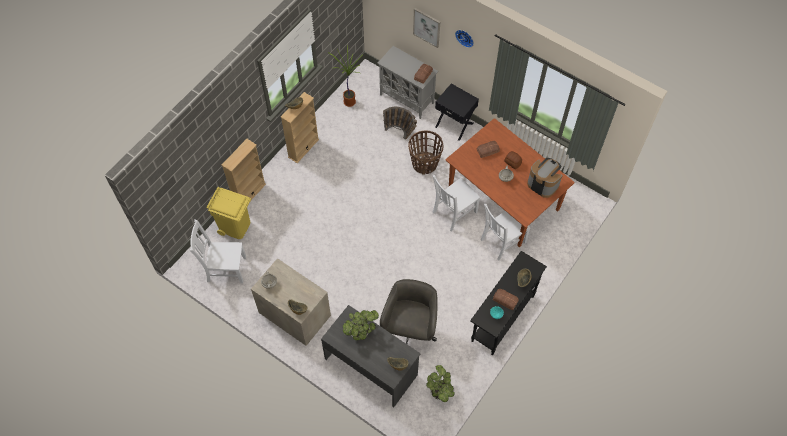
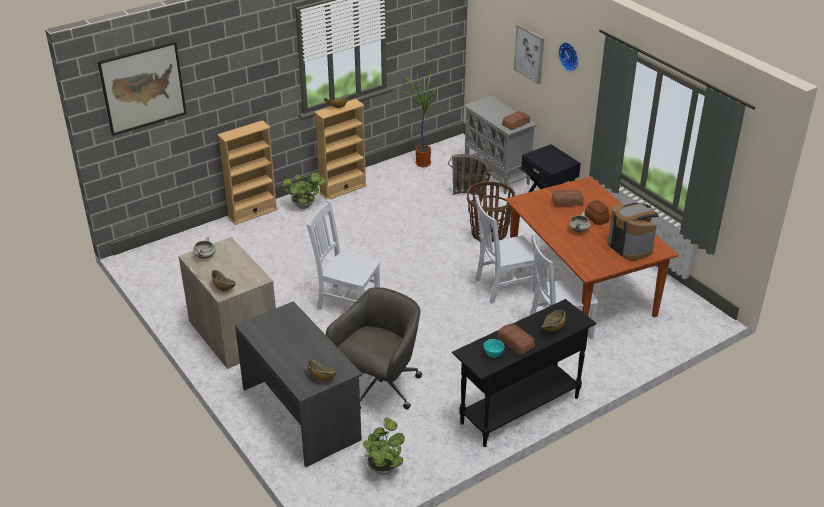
camera: 20 degrees right, 25 degrees down
(173, 170) = (142, 87): none -> picture
(225, 269) = (176, 271): white chair -> white chair (346, 302)
(235, 226) = (216, 237): yellow trash can -> none
(360, 331) = (293, 330): potted plant -> potted plant (305, 205)

